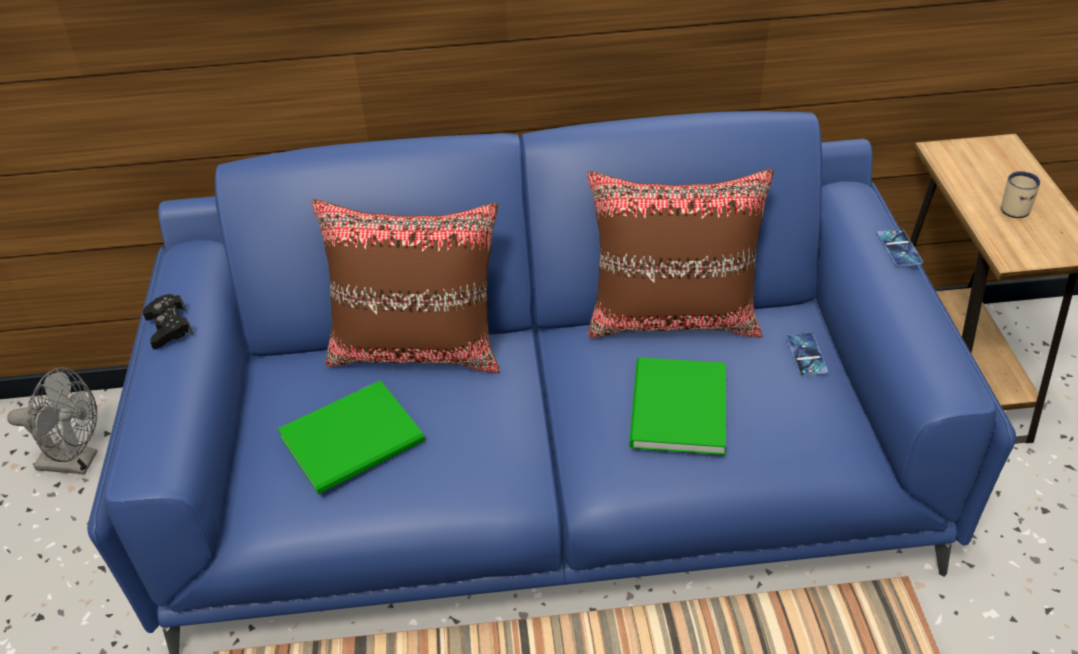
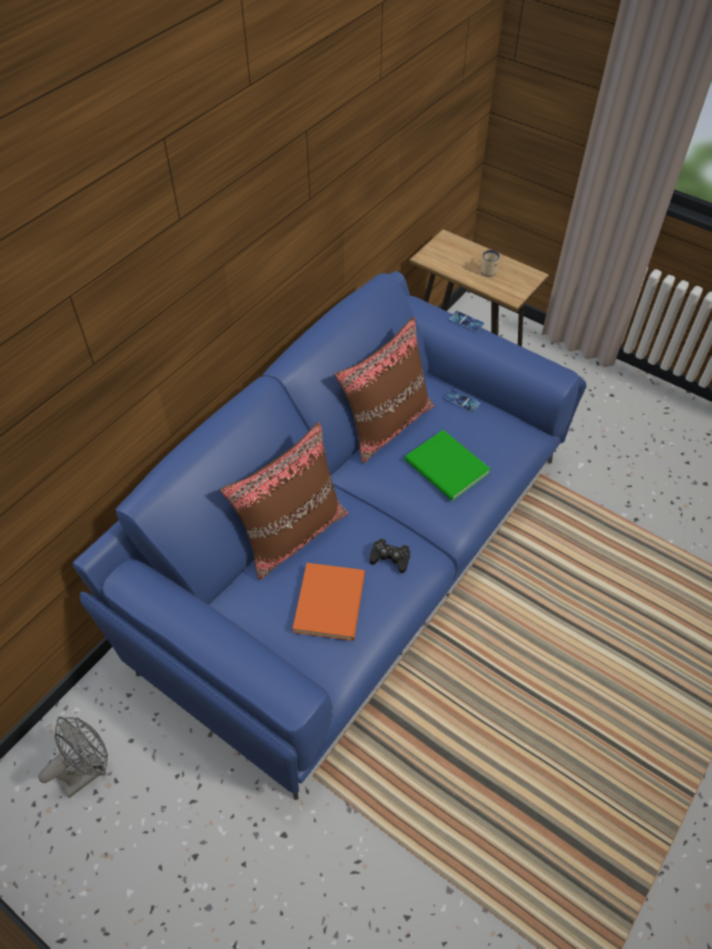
camera: 50 degrees left, 10 degrees up
(169, 327) = (186, 626): black game controller -> black game controller (390, 558)
(357, 439) = (332, 600): green book -> orange book

